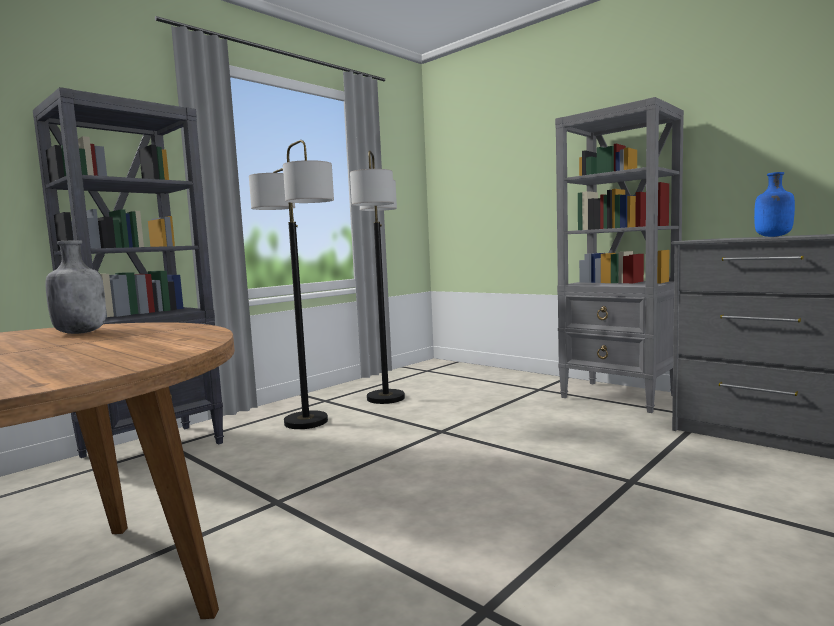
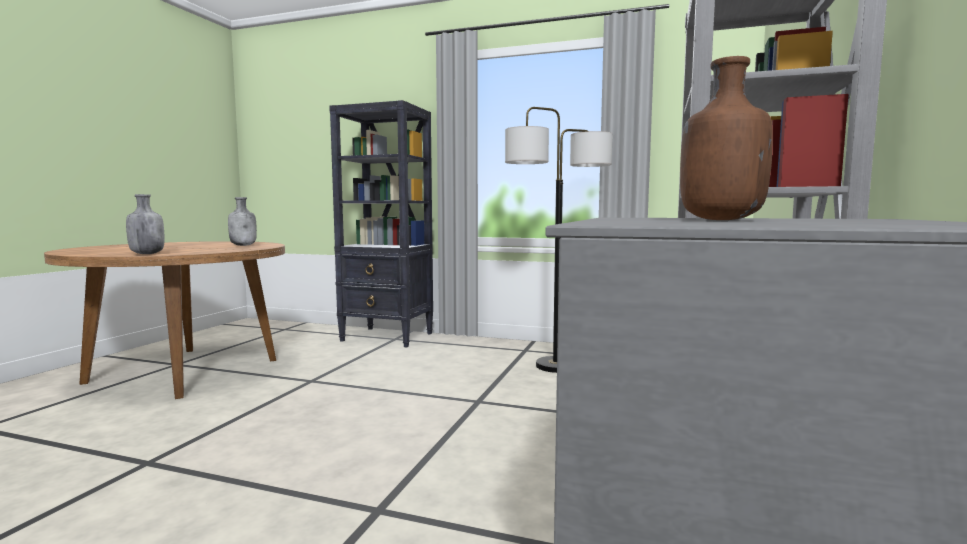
camera: 65 degrees right, 0 degrees up
(157, 353) = (147, 254): none -> grey bottle
(306, 422) = (466, 356): floor lamp -> none
(773, 236) = (719, 220): blue bottle -> brown bottle

